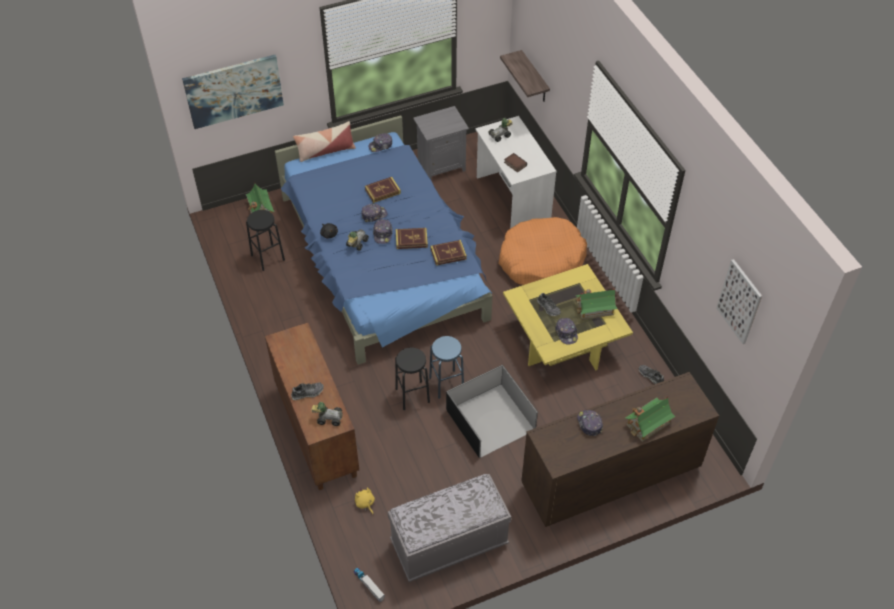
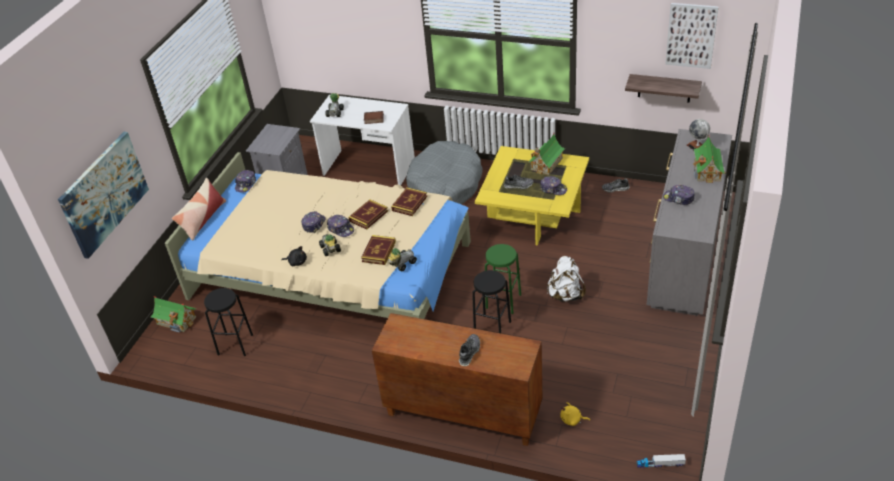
camera: 45 degrees left, 10 degrees down
(328, 417) = (511, 352): toy car -> toy car (401, 264)
(382, 191) = (295, 207): book -> book (379, 252)
(383, 258) = (332, 271): blue bed -> beige bed
(446, 384) = (503, 301): blue stool -> green stool
(449, 544) = (664, 385): grey bench -> none
(489, 420) = (565, 295): black storage box -> white backpack
(534, 78) = (326, 51): shelf -> shelf (664, 88)
(541, 260) = (445, 185): orange dog bed -> grey dog bed
(609, 477) = (684, 258): brown dresser -> grey dresser
(674, 399) = (697, 147): none -> globe

